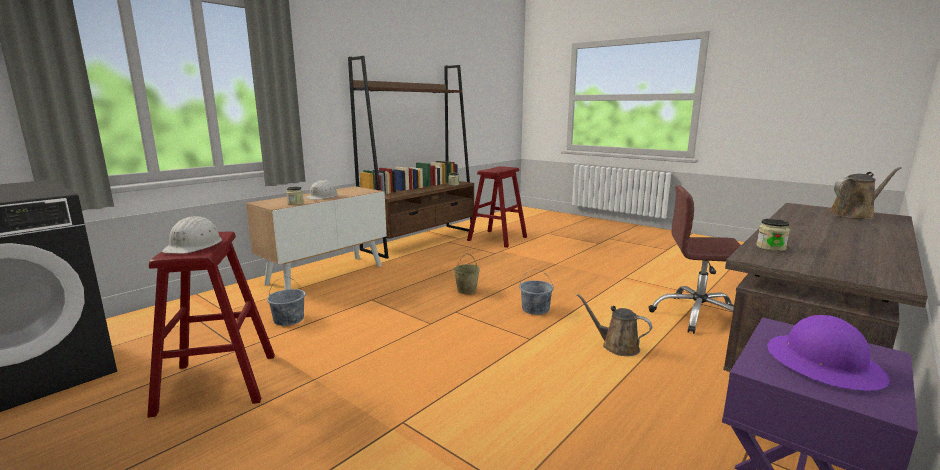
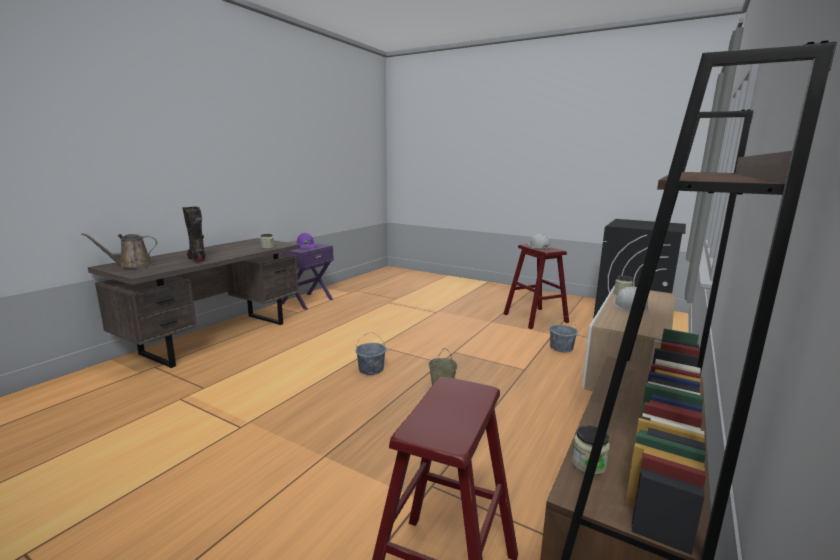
camera: 170 degrees right, 0 degrees up
(617, 346) = (320, 345): brown watering can -> none
(697, 316) = (226, 372): brown office chair -> none
(808, 223) = (197, 259): none -> black boot

